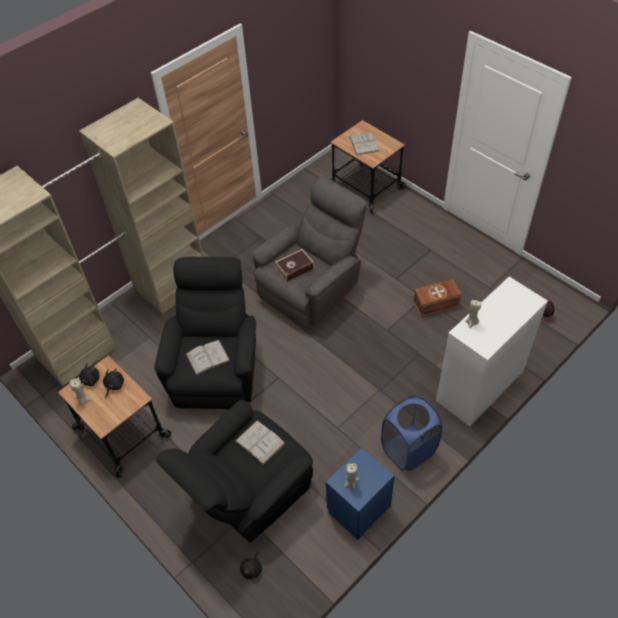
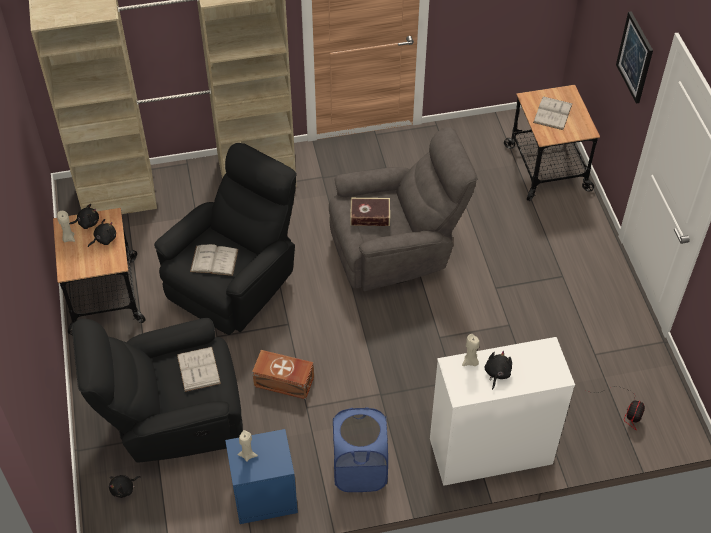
camera: 30 degrees right, 0 degrees up
(424, 71) = (635, 57): none -> picture
(436, 304) = (517, 340): brown storage box -> brown storage box (284, 382)
(495, 321) = (497, 373): none -> black plush toy

